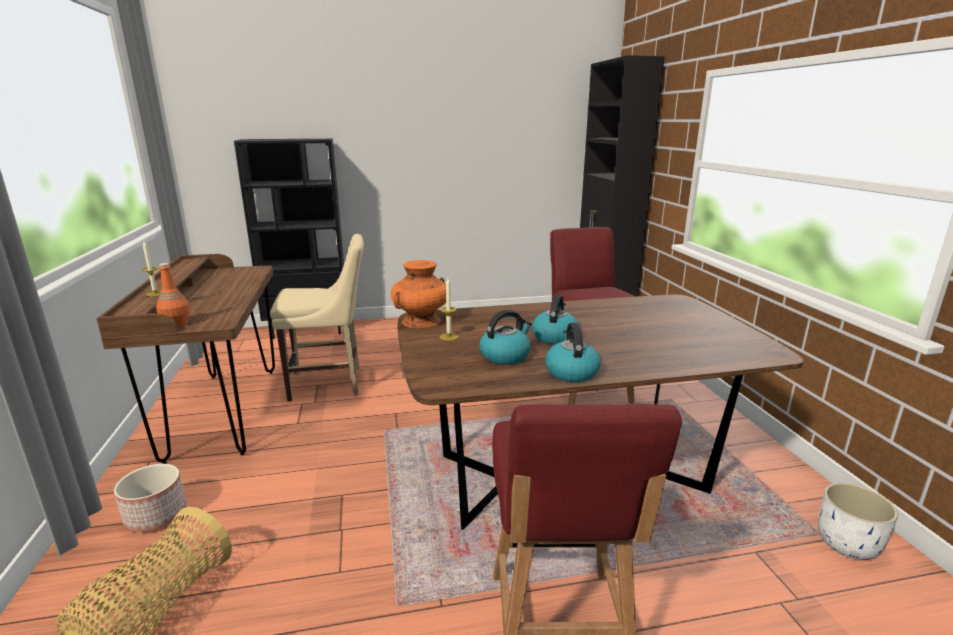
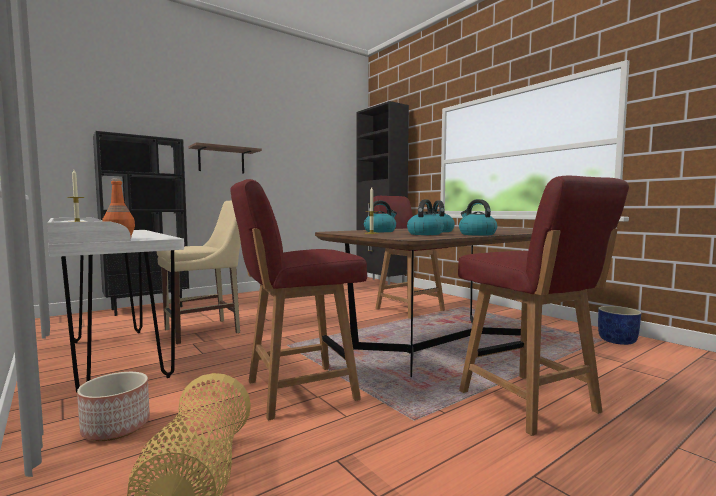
camera: 25 degrees left, 15 degrees down
(224, 411) = (115, 358): brown desk -> white desk
(331, 513) = (298, 390): none -> red chair
(391, 154) = (221, 160): none -> shelf
(421, 321) = (337, 232): orange vase -> none
(480, 324) = (380, 231): none -> kettle
(848, 544) = (618, 341): white planter -> blue planter

